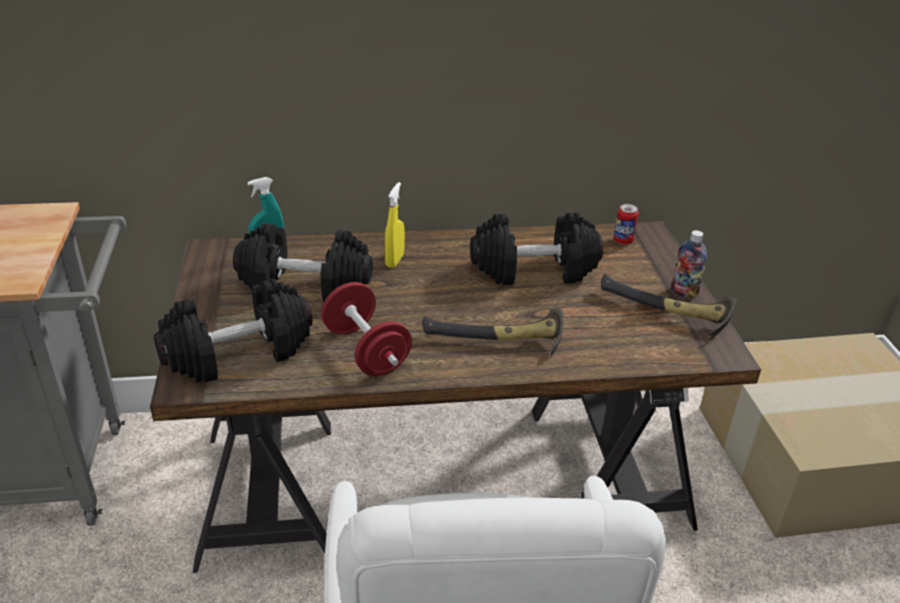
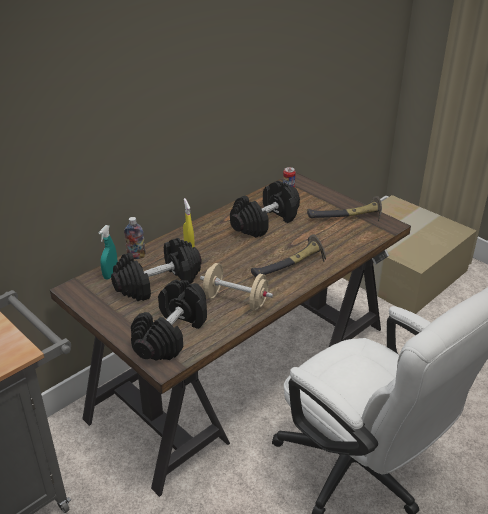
camera: 35 degrees left, 0 degrees up
(366, 351) = (236, 300): red dumbbell -> beige dumbbell
(683, 292) = (343, 204): bottle -> bottle (136, 256)

